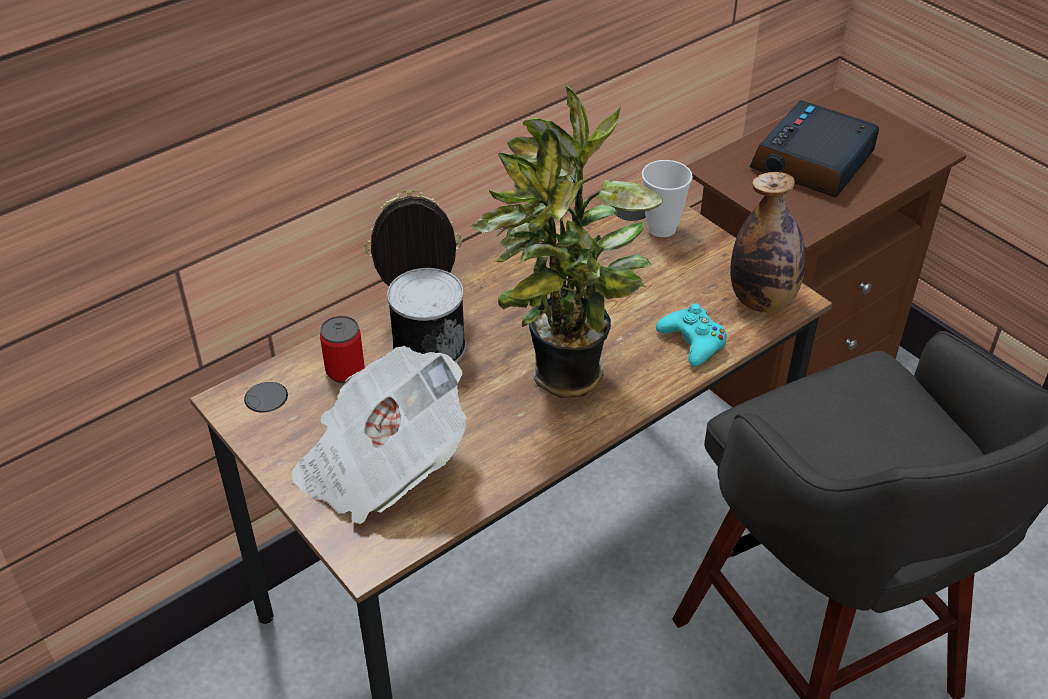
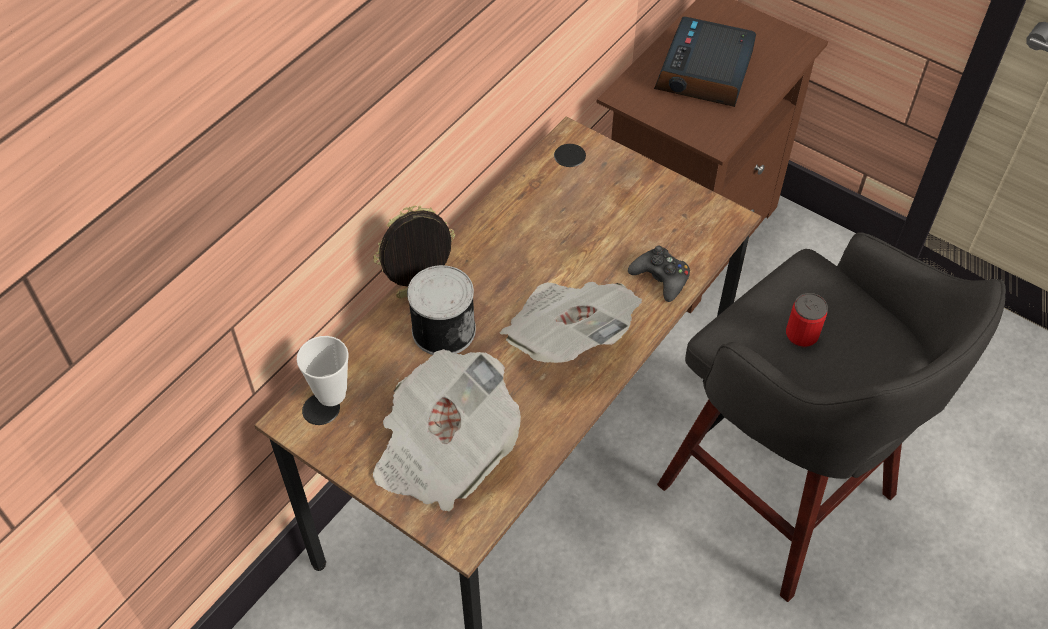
camera: 15 degrees left, 10 degrees up
(345, 371) = (380, 369): can -> can (801, 335)
(564, 380) = (567, 337): potted plant -> newspaper
(661, 228) = (601, 170): cup -> cup (331, 394)
(693, 342) = (661, 278): turquoise game controller -> black game controller
(762, 300) = (705, 225): bottle -> none

